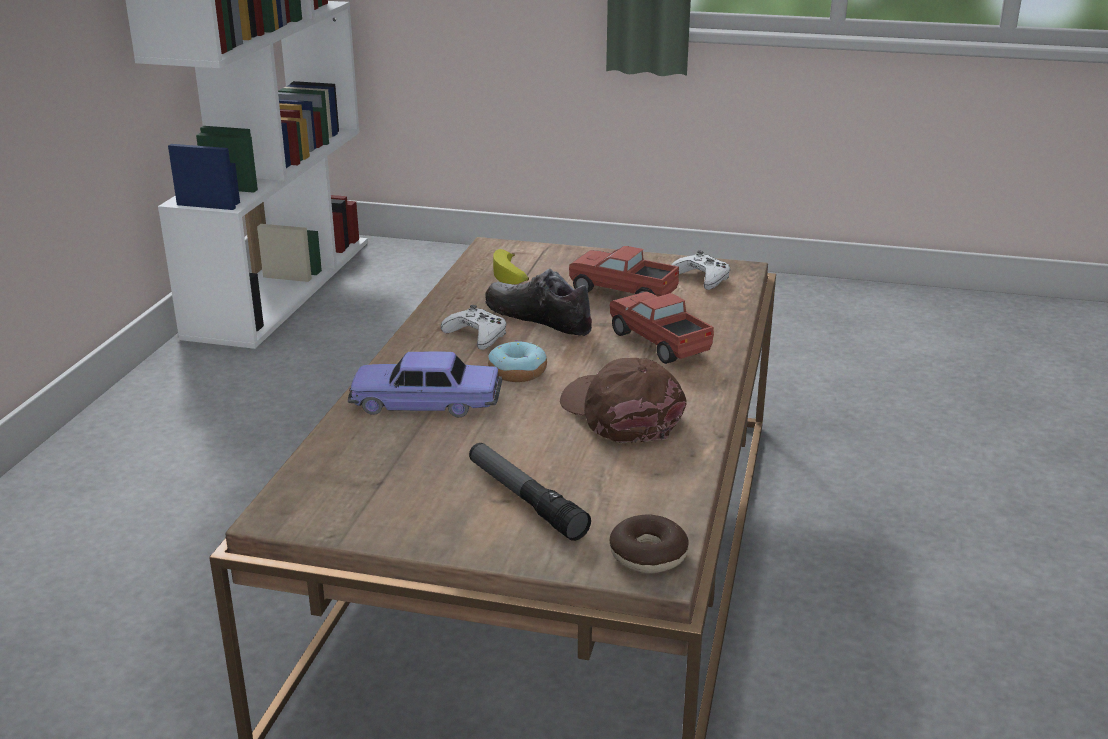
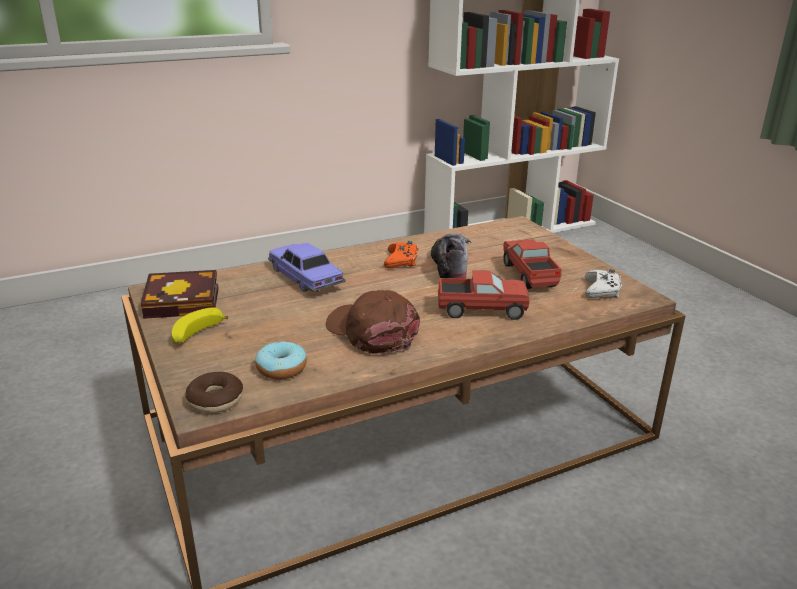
camera: 50 degrees right, 0 degrees up
(359, 501) = (186, 302): none -> book
(477, 335) = (401, 260): white game controller -> orange game controller
(512, 276) = (490, 241): banana -> banana (197, 335)
(517, 372) = (376, 286): donut -> donut (281, 368)
(525, 500) = (236, 341): flashlight -> none
(621, 413) = (372, 331): brown cap -> brown cap turned 60 degrees counterclockwise
(659, 344) = (481, 310): toy truck -> toy truck turned 75 degrees clockwise

